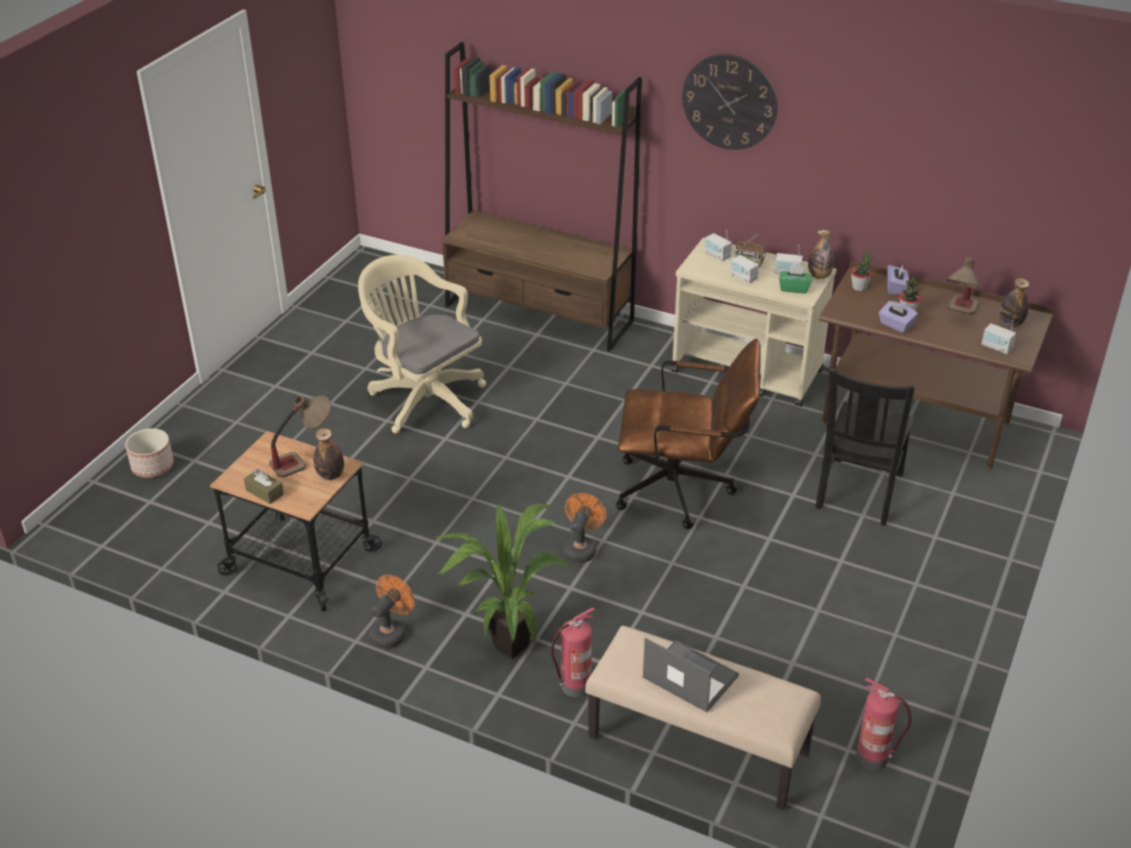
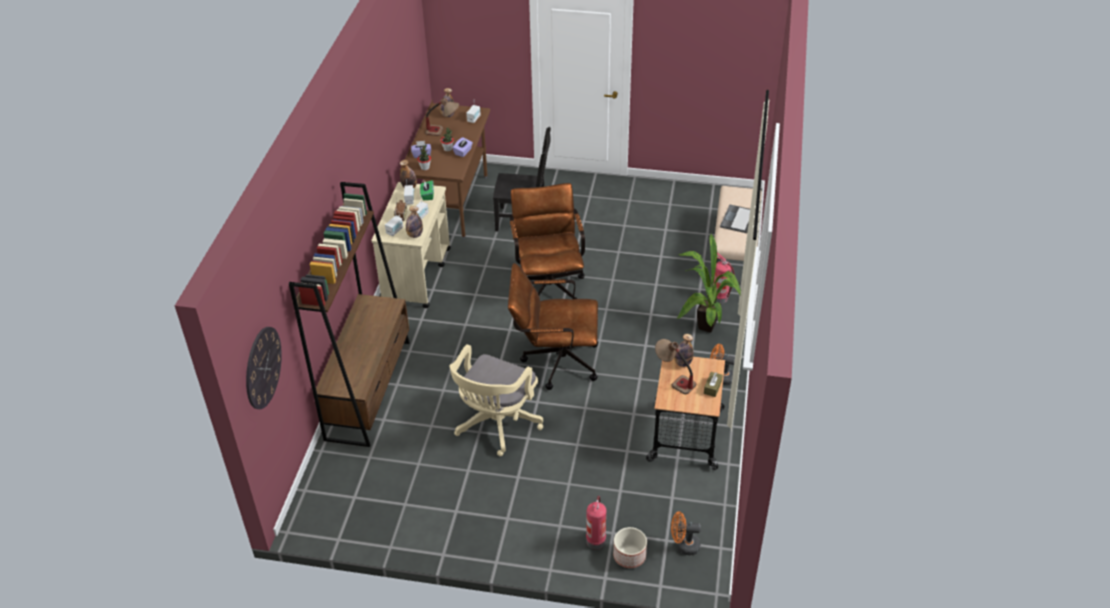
camera: 105 degrees left, 5 degrees up
(513, 467) = (554, 361): none -> brown office chair
(581, 548) = (616, 316): orange fan -> orange fan (684, 546)
(701, 269) = (415, 235): none -> bottle
(729, 102) = (356, 148): wall clock -> wall clock (263, 367)
(874, 757) = (710, 200): fire extinguisher -> fire extinguisher (595, 540)

